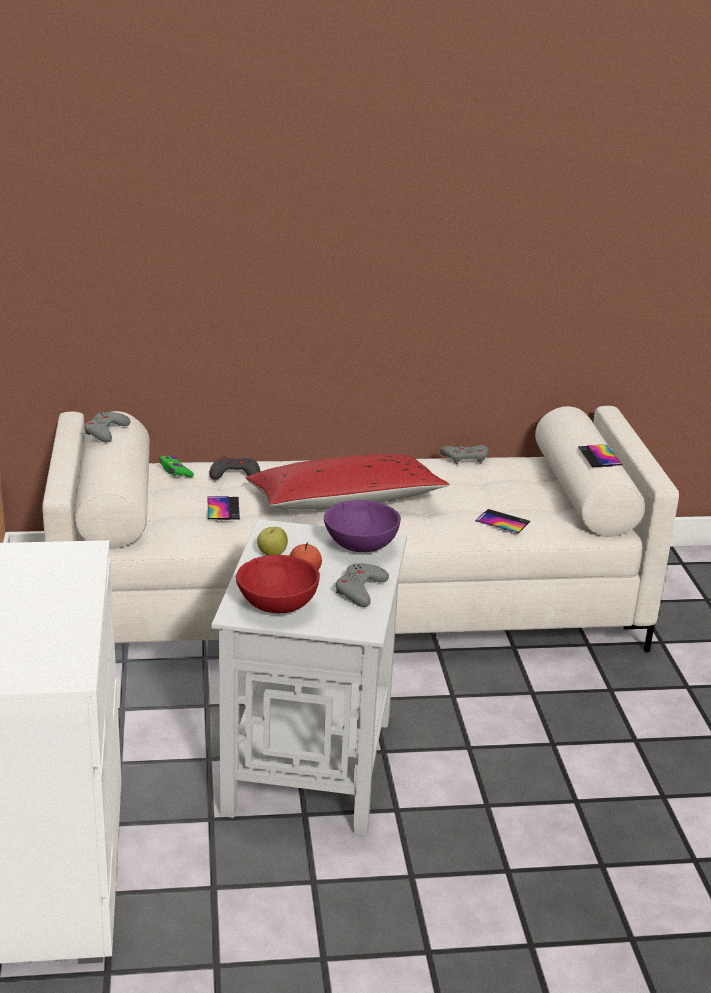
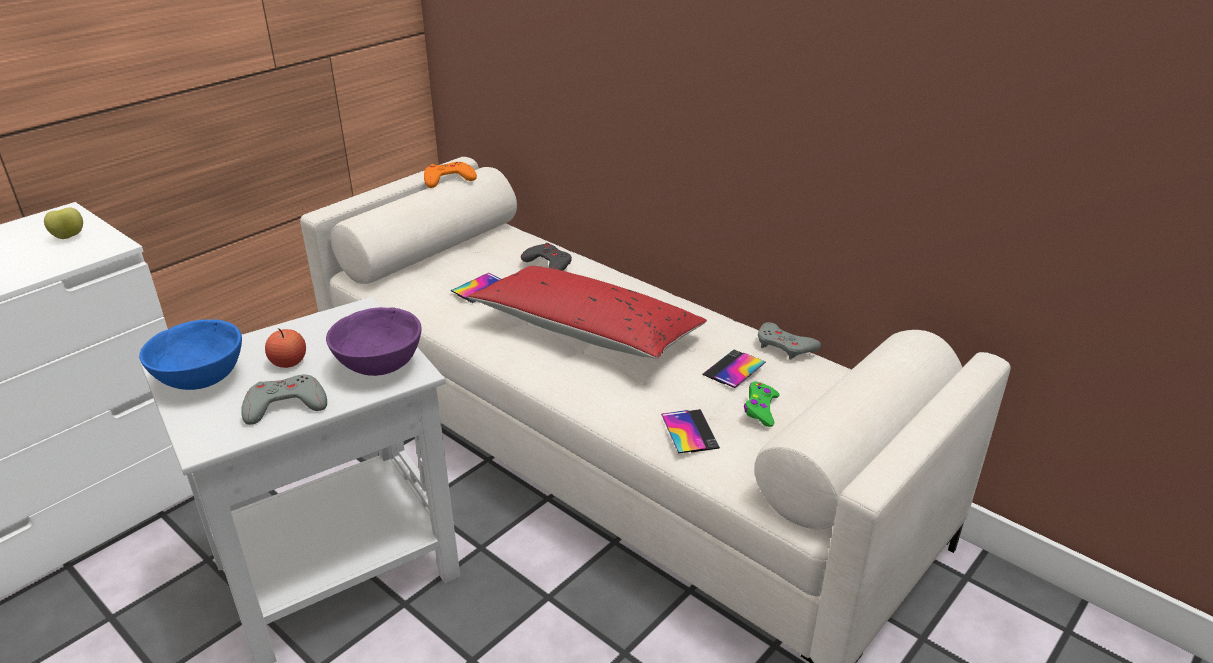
camera: 50 degrees right, 5 degrees up
(106, 431) = (448, 179): grey game controller -> orange game controller
(175, 471) = (511, 242): green game controller -> green game controller (760, 409)
(272, 554) = (308, 331): apple -> apple (69, 237)
(277, 607) = (200, 380): red bowl -> blue bowl
(599, 456) = (843, 408): phone -> phone (734, 369)

